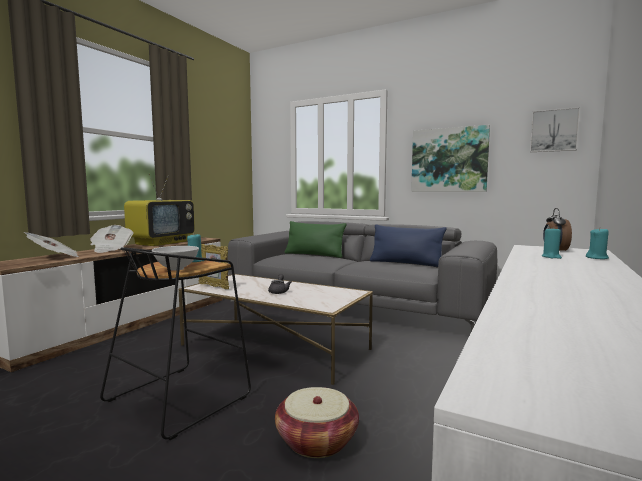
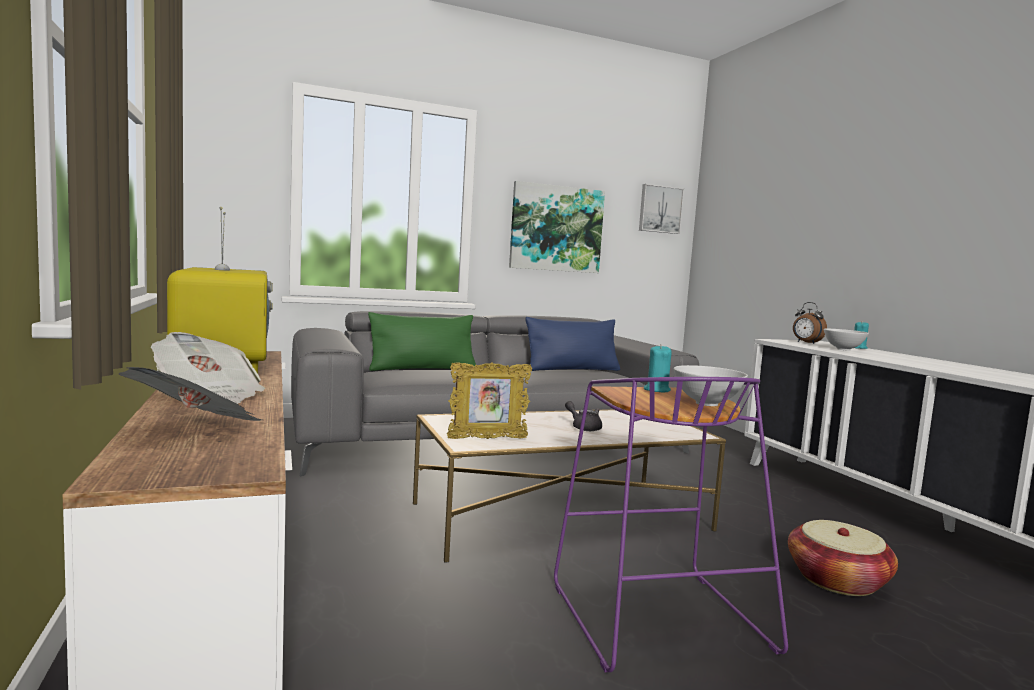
camera: 50 degrees left, 0 degrees up
(179, 397) = (654, 616): black stool -> purple stool
(551, 257) = (843, 349): turquoise candle -> white bowl

